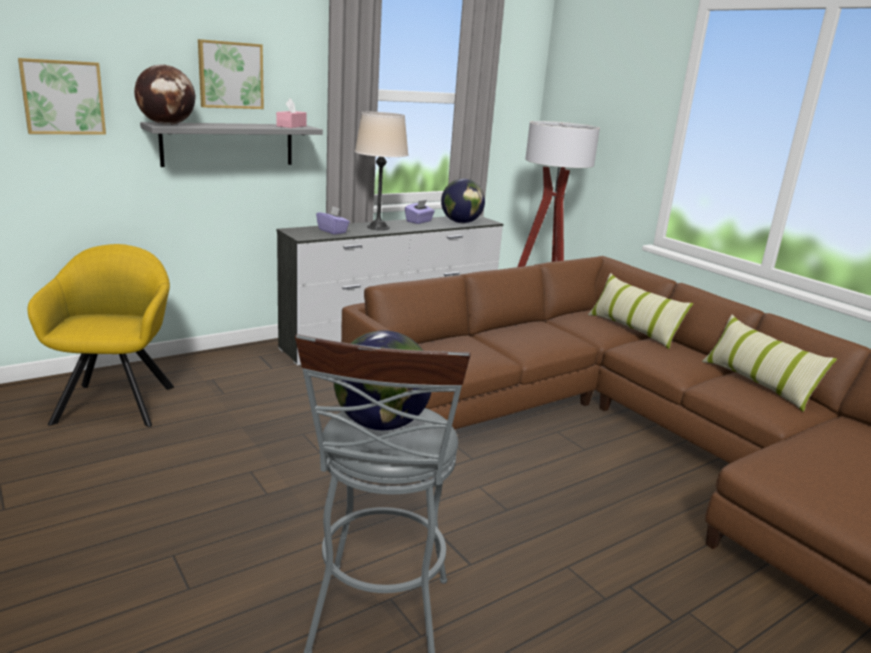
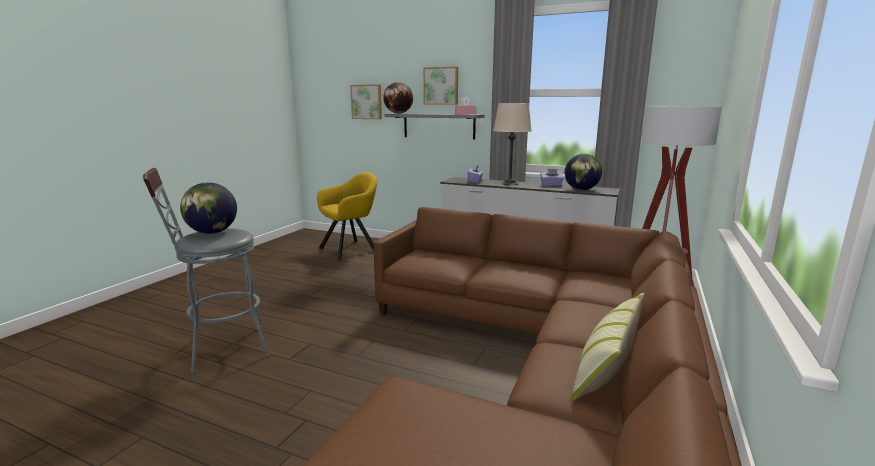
camera: 60 degrees right, 5 degrees down
(633, 329) = (616, 297): pillow -> none

